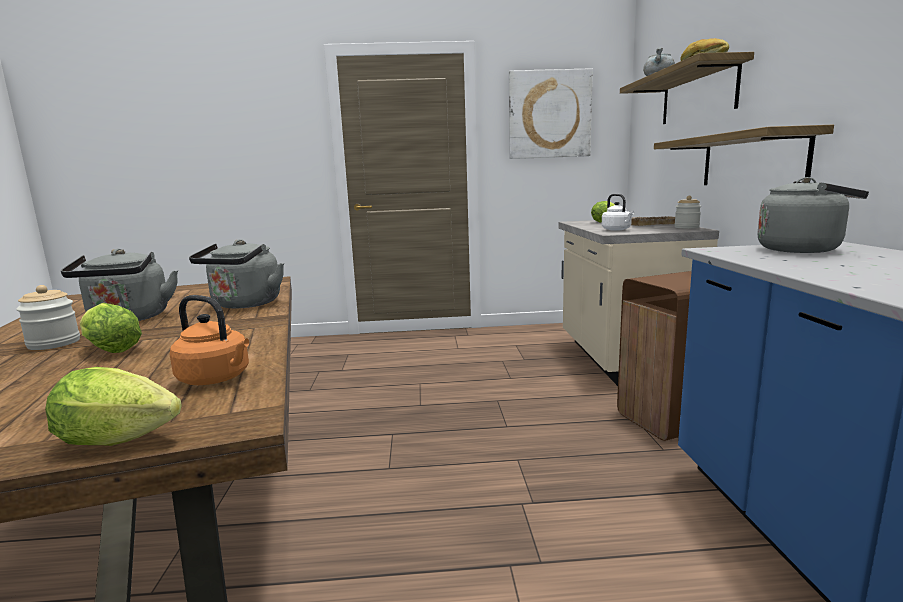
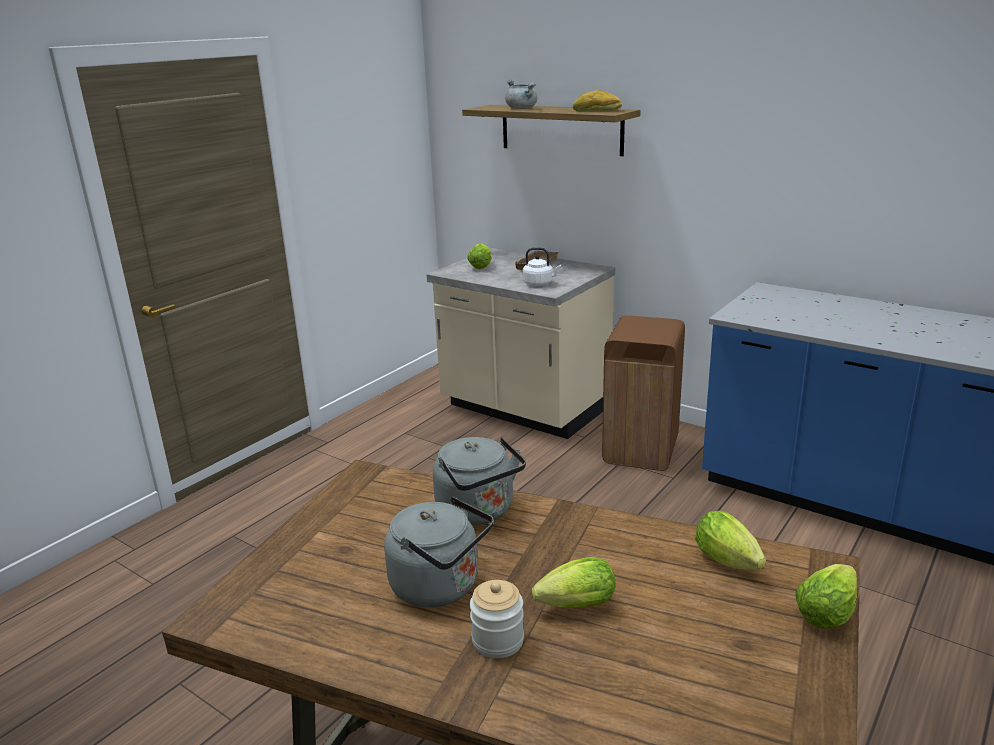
camera: 50 degrees left, 10 degrees up
(217, 379) = (730, 563): orange kettle -> lettuce
(549, 114) = (358, 132): picture -> none
(686, 227) = (582, 266): jar -> none
(751, 160) = (647, 207): shelf -> none
(803, 250) = (771, 302): grey kettle -> none

